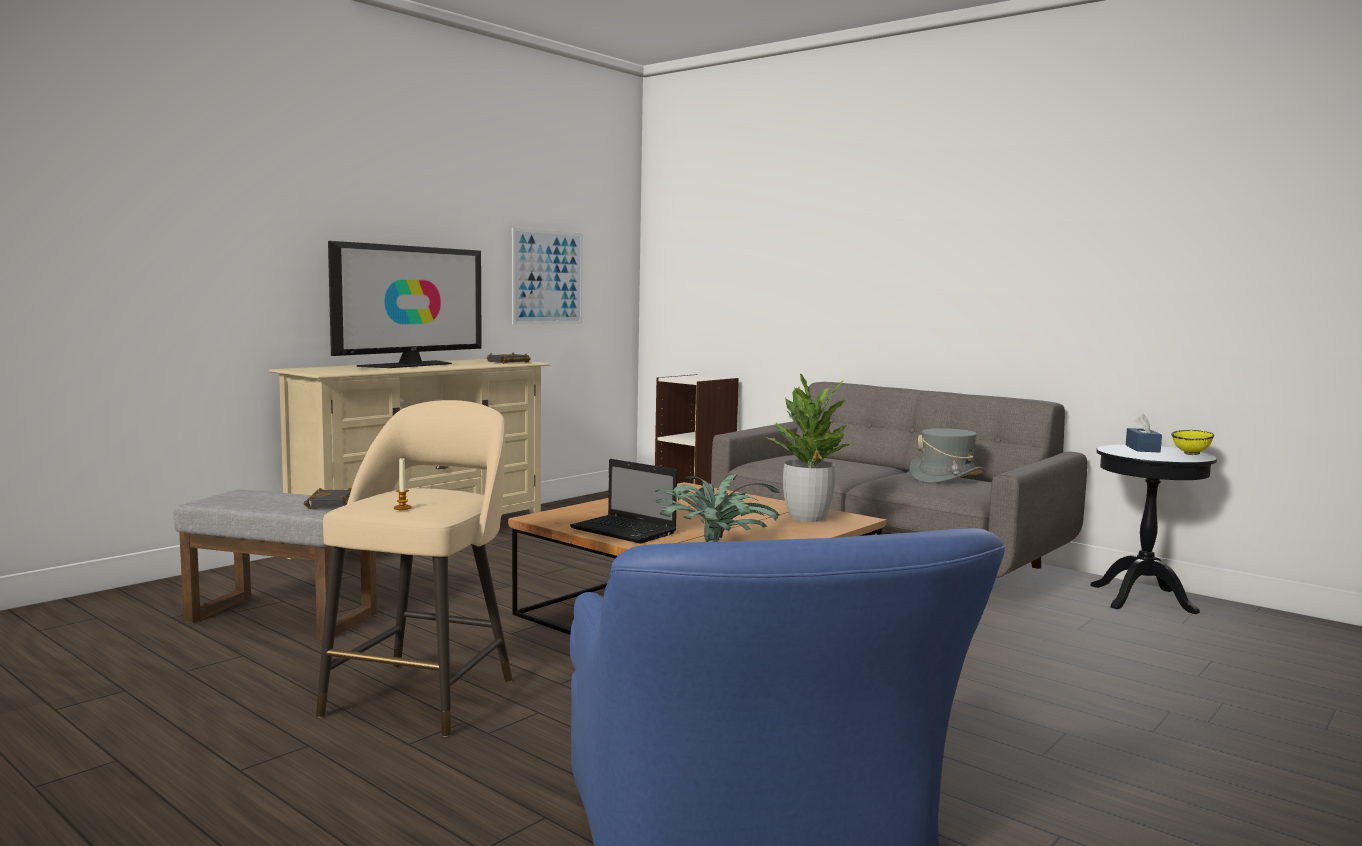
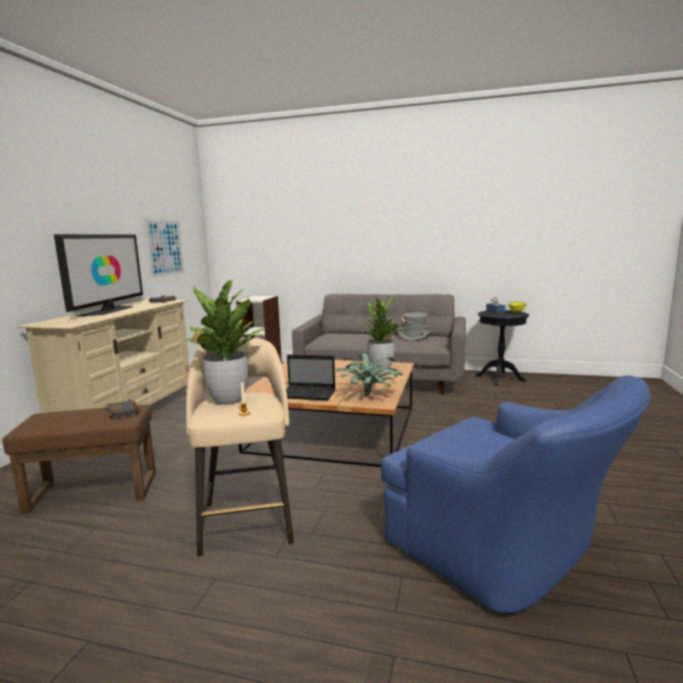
camera: 25 degrees left, 5 degrees up
(285, 617) = (95, 491): grey ottoman -> brown ottoman
(412, 492) = (228, 400): none -> potted plant

